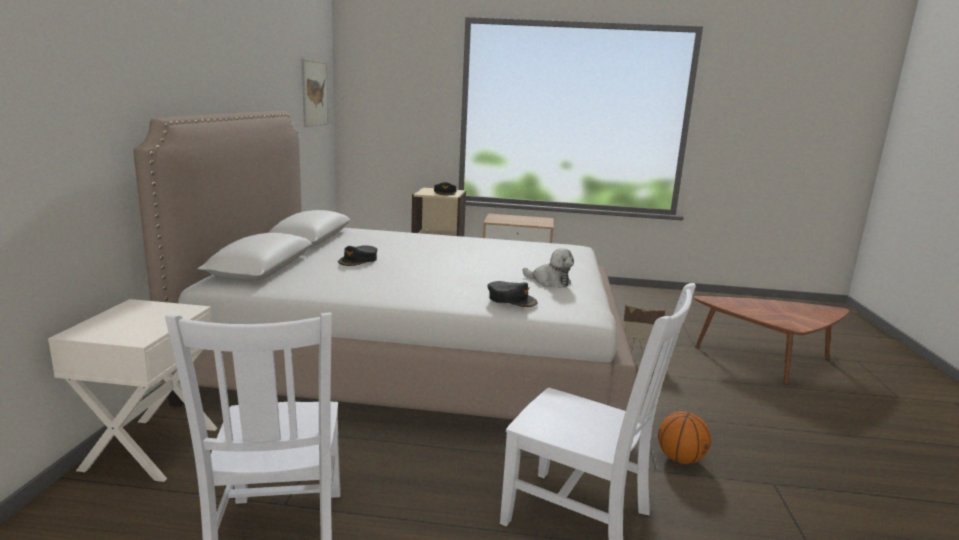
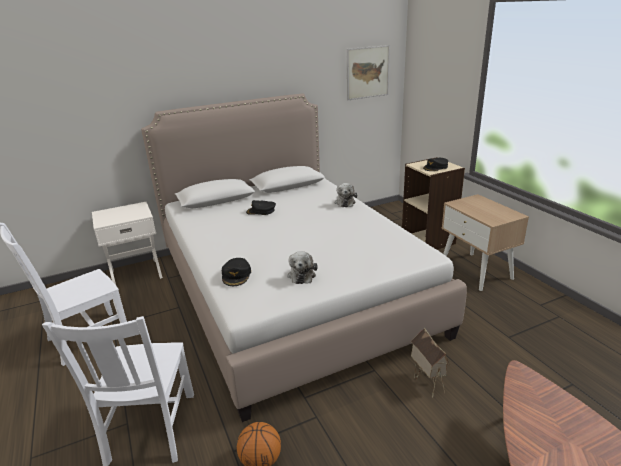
camera: 60 degrees right, 10 degrees up
(417, 236) = (345, 202): none -> plush toy

